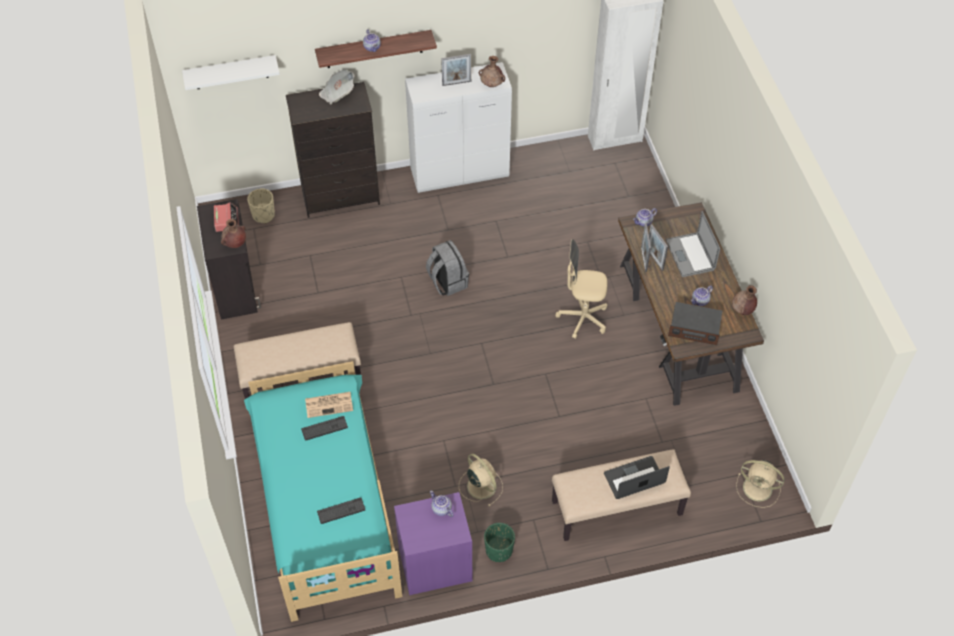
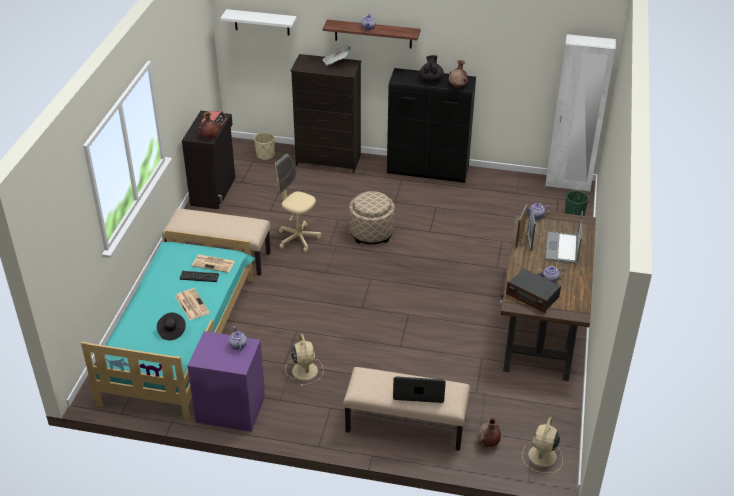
camera: 25 degrees right, 15 degrees down
(339, 468) = (191, 304): none -> newspaper
(341, 511) = (171, 331): keyboard -> black hat
(447, 282) = (371, 233): grey backpack -> beige ottoman
(456, 83) = (431, 79): picture frame -> black teapot
(460, 173) = (428, 171): white cabinet -> black cabinet
(499, 550) = (287, 419): green planter -> green planter (574, 215)
(582, 318) = (464, 288): beige office chair -> beige office chair (298, 239)
(742, 310) = (584, 297): brown vase -> brown vase (487, 443)
(759, 489) = (542, 457): beige fan -> beige fan turned 60 degrees clockwise

